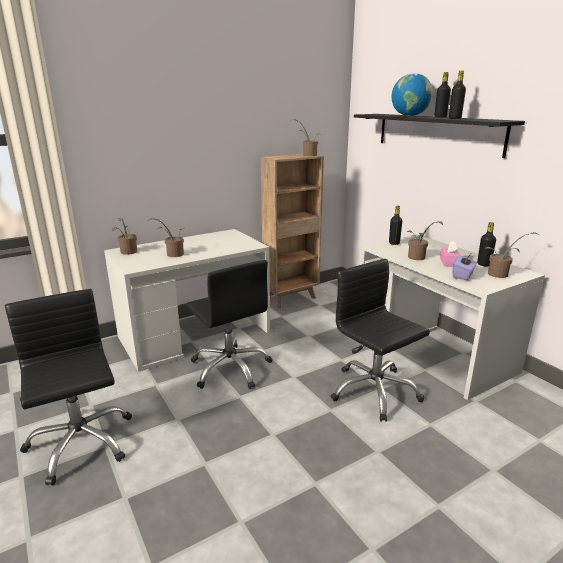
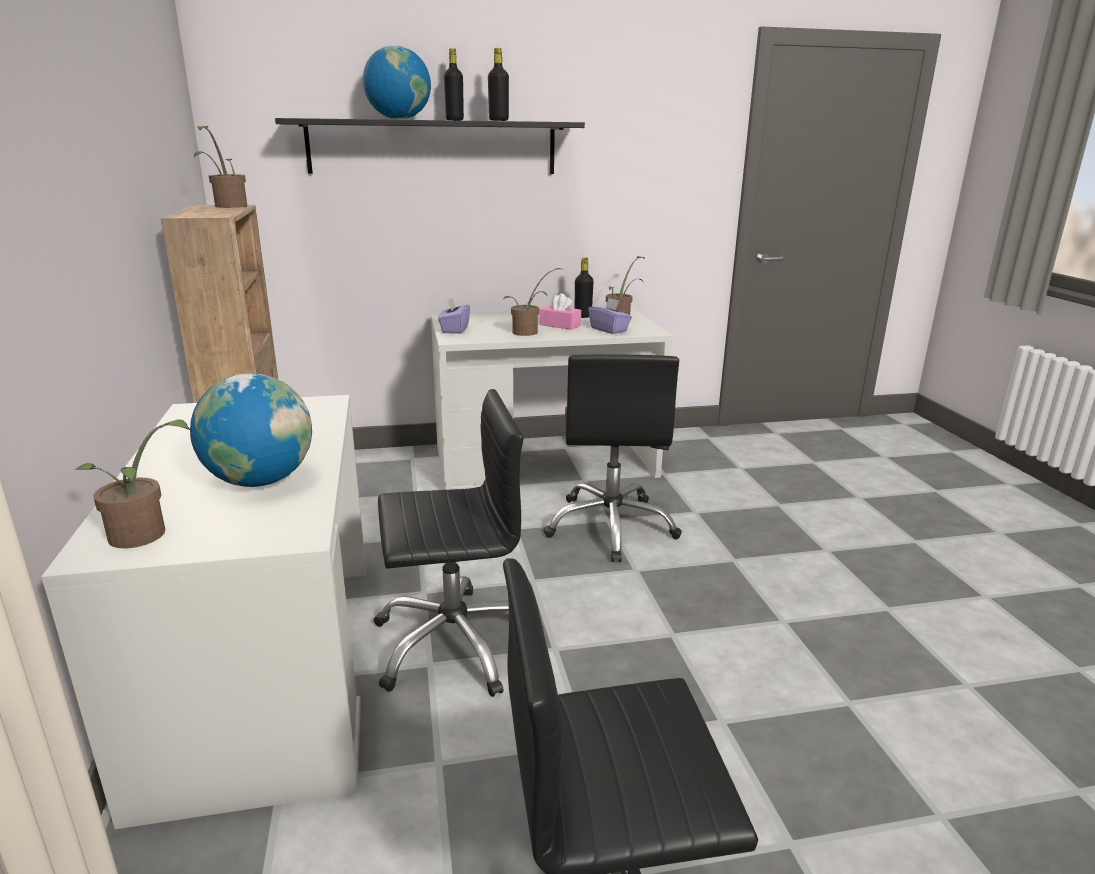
camera: 70 degrees left, 0 degrees up
(172, 255) = (260, 481): potted plant -> globe
(374, 391) = (611, 526): black office chair -> black office chair turned 75 degrees counterclockwise
(394, 243) = (454, 330): black bottle -> purple tissue box

